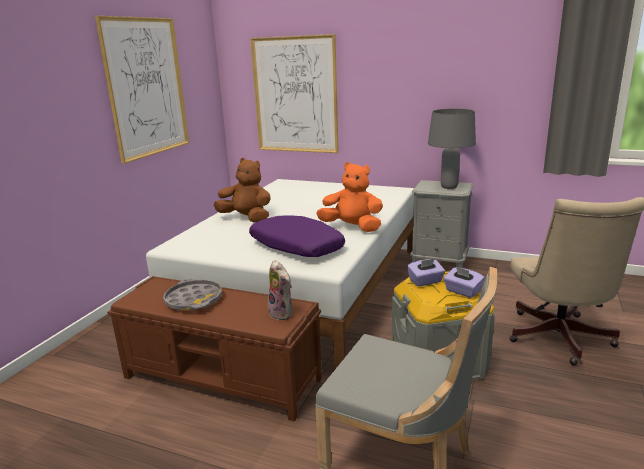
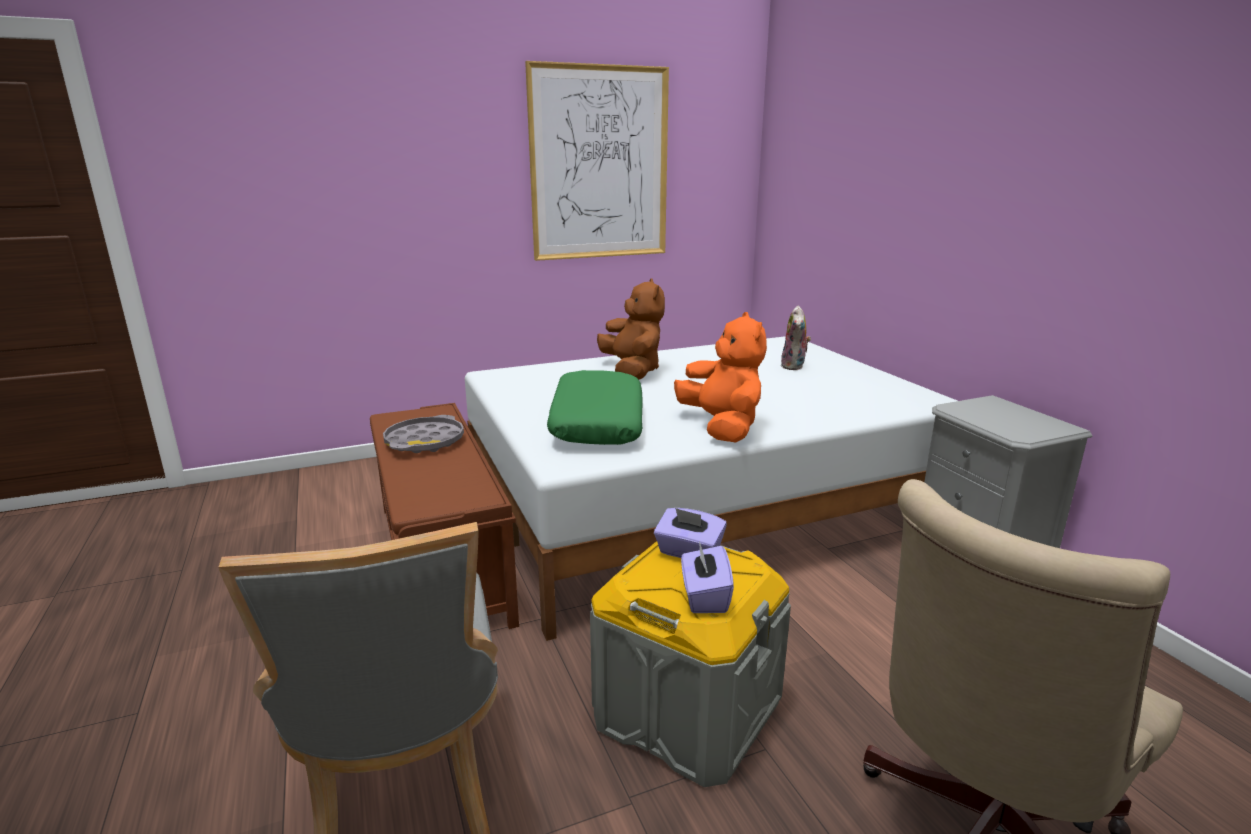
camera: 45 degrees right, 0 degrees up
(282, 313) = (451, 497): plush toy -> plush toy (794, 366)
(295, 95) = (838, 199): picture -> none
(295, 247) = (596, 422): purple pillow -> green pillow
(448, 187) = (1014, 422): grey table lamp -> none

